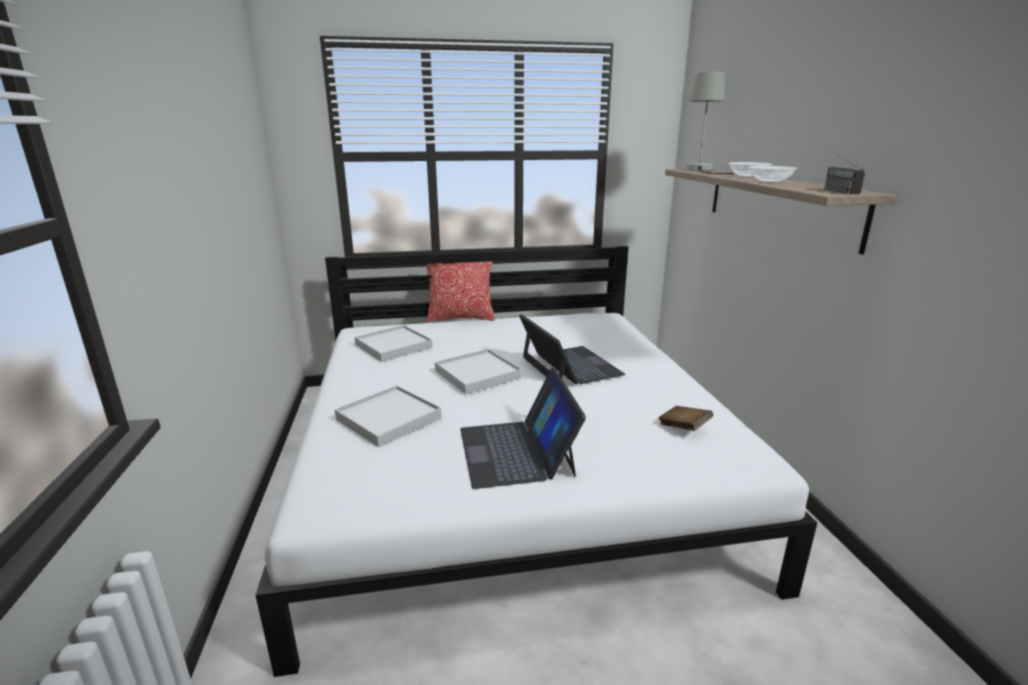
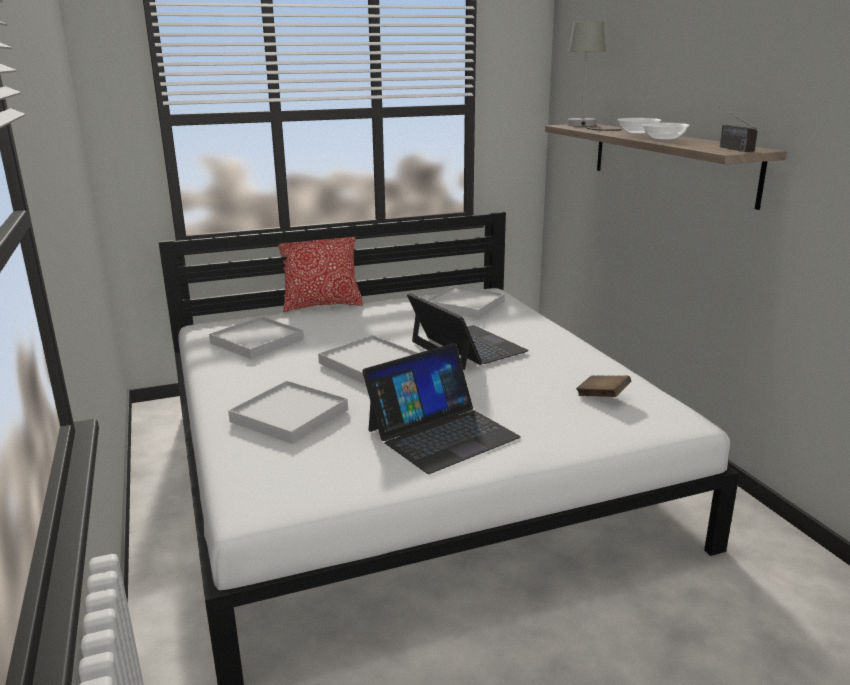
camera: 10 degrees left, 0 degrees up
(517, 451) = (442, 433): laptop -> laptop turned 105 degrees counterclockwise
(582, 327) = (465, 305): none -> white tray

